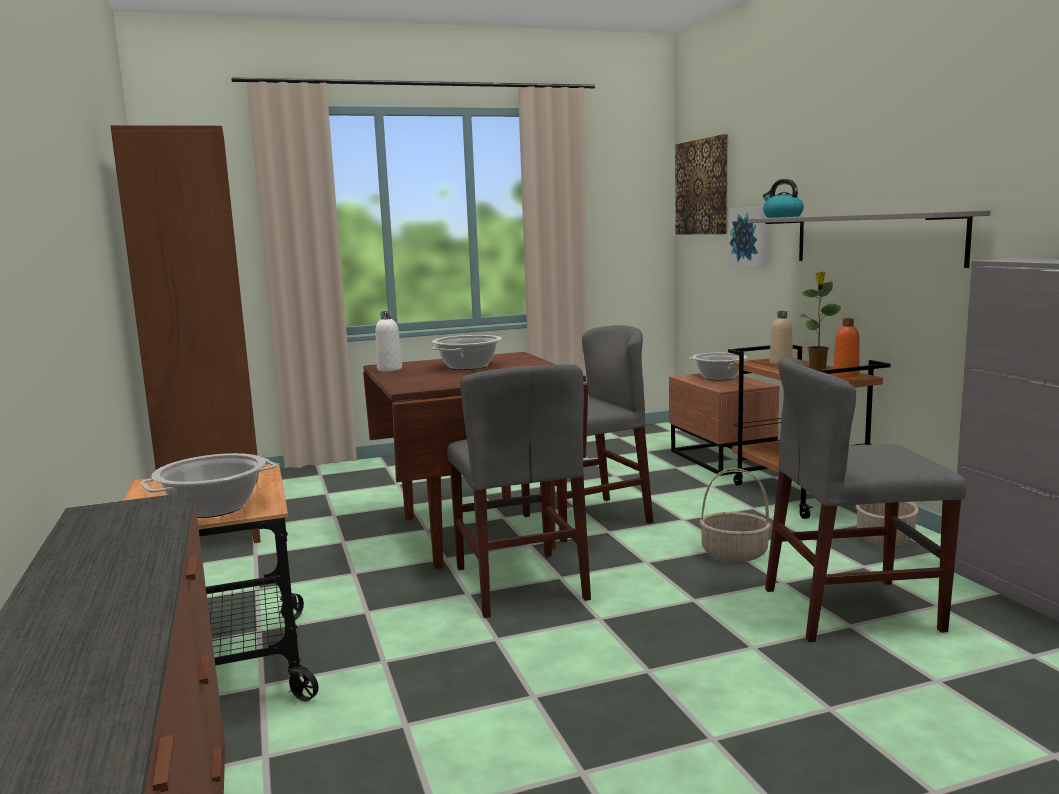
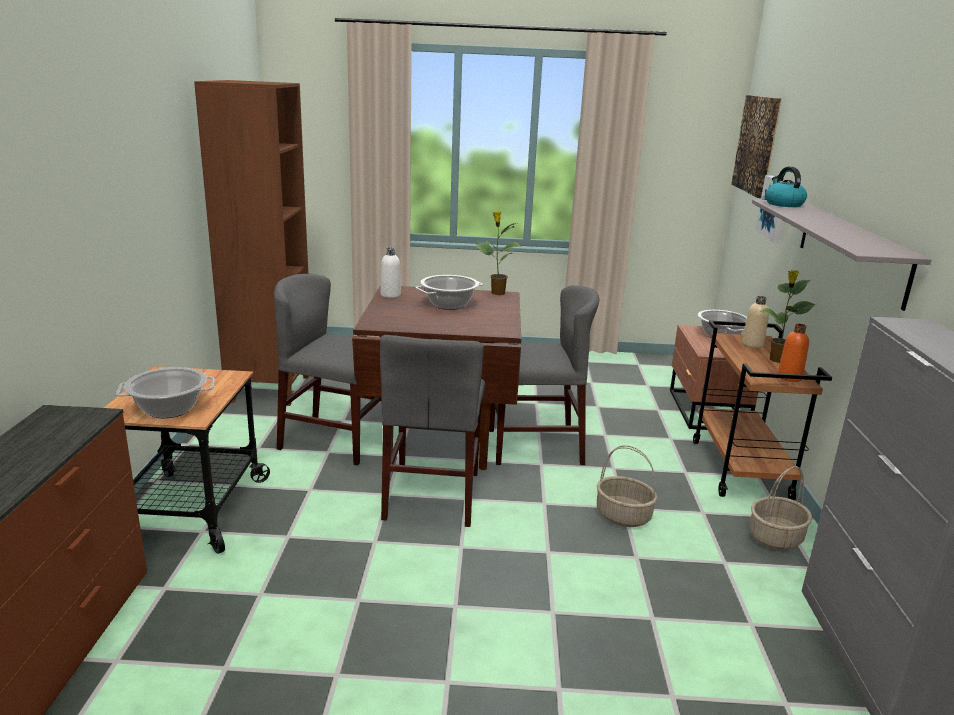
camera: 20 degrees right, 10 degrees up
(504, 354) = (497, 293): none -> potted plant
(851, 609) = (669, 603): grey chair -> grey chair (335, 440)

